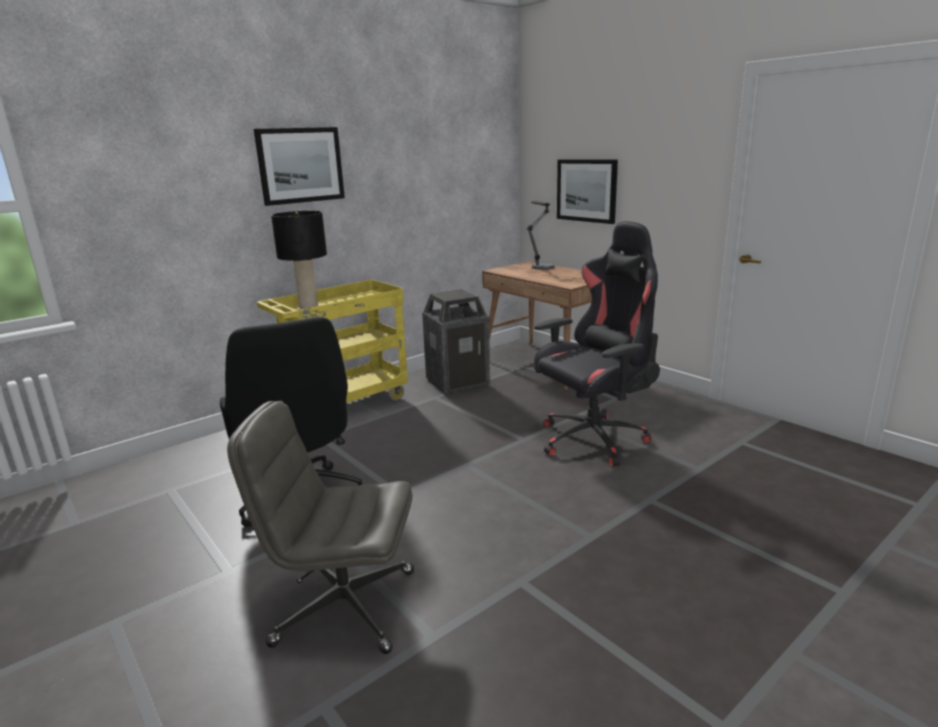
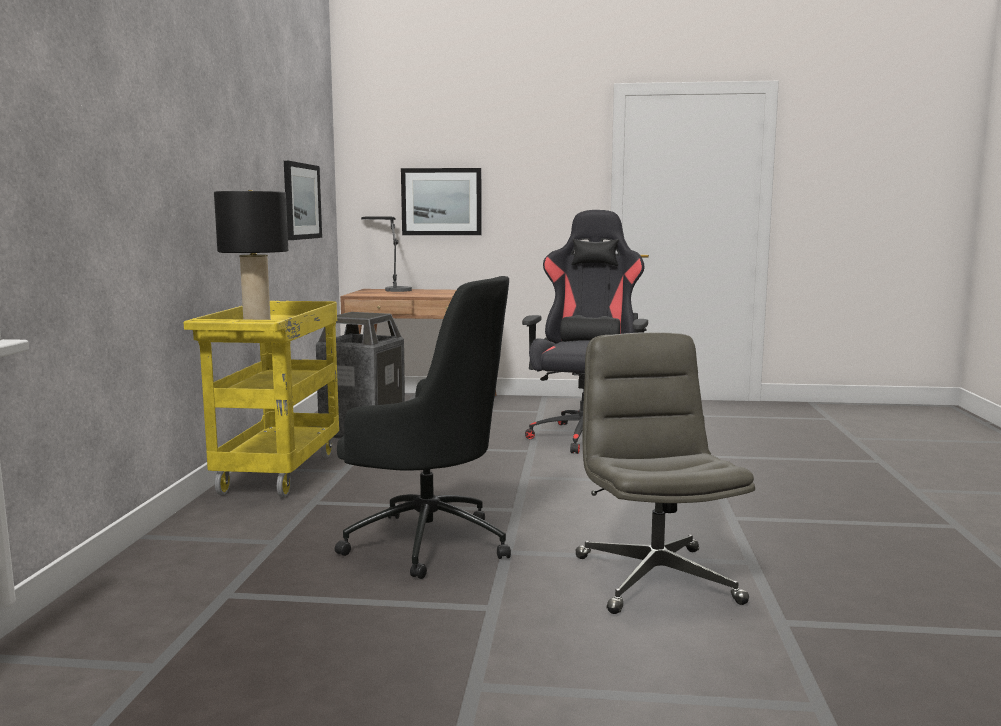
camera: 45 degrees left, 10 degrees down
(300, 165) = (208, 134): picture -> picture (301, 201)
(343, 607) = (655, 578): grey office chair -> grey office chair turned 120 degrees clockwise

